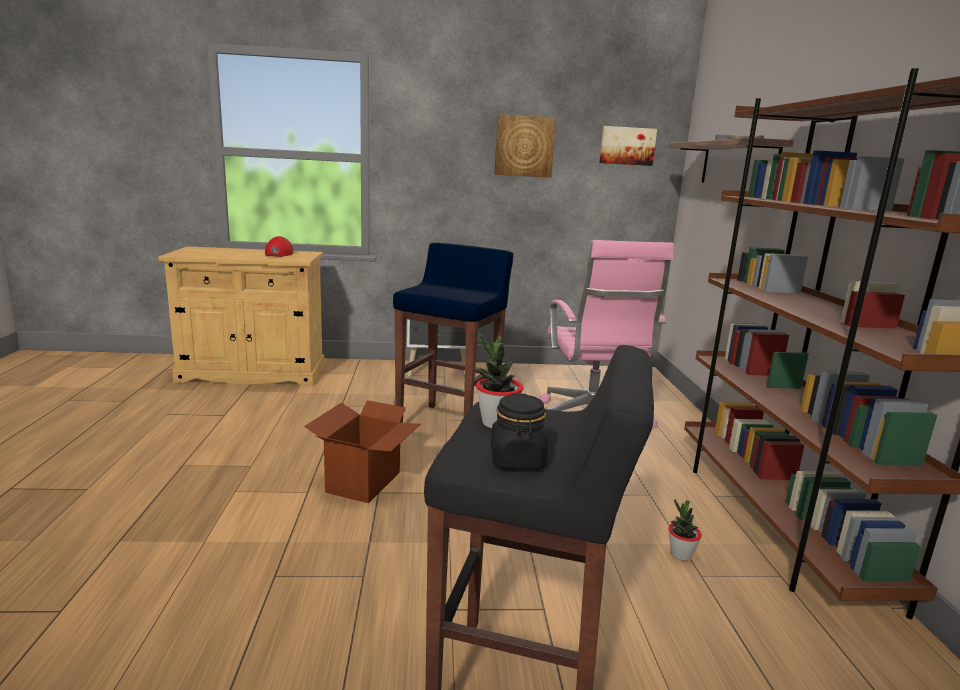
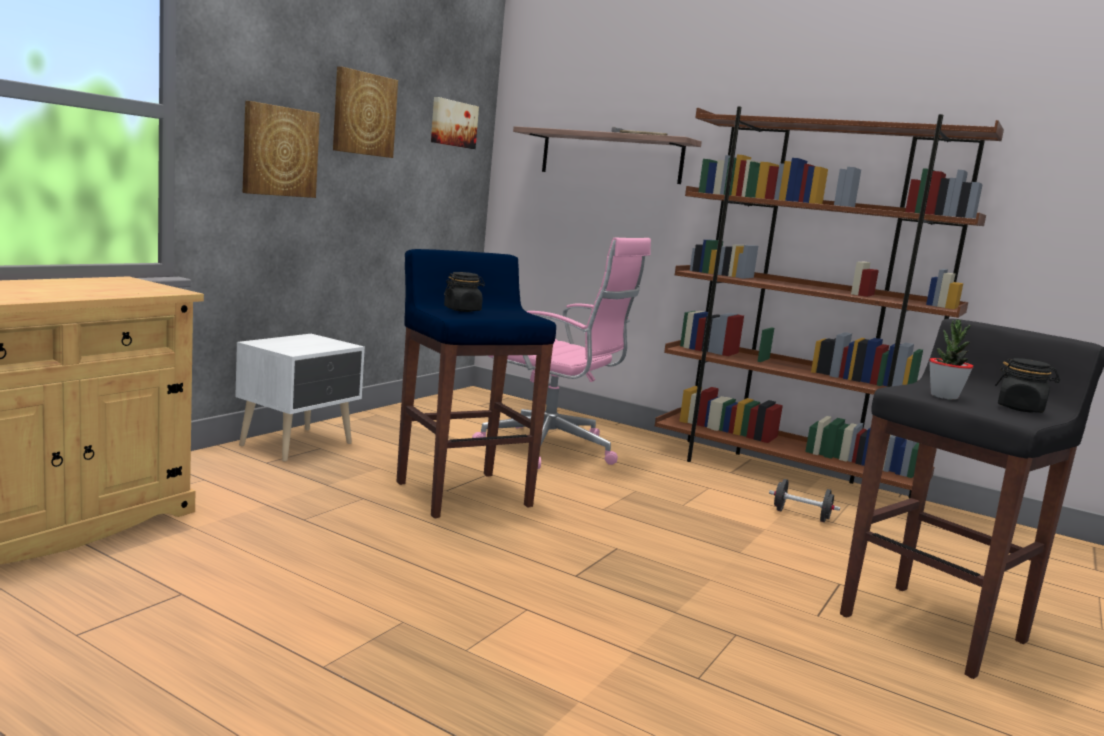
camera: 55 degrees left, 5 degrees down
(278, 254) = (93, 285): red cap -> none
(364, 482) = (544, 574): cardboard box -> none
(436, 288) = (462, 310): none -> black jar
(447, 177) = (279, 151): none -> picture
(680, 554) = (801, 515): potted plant -> black dumbbell

